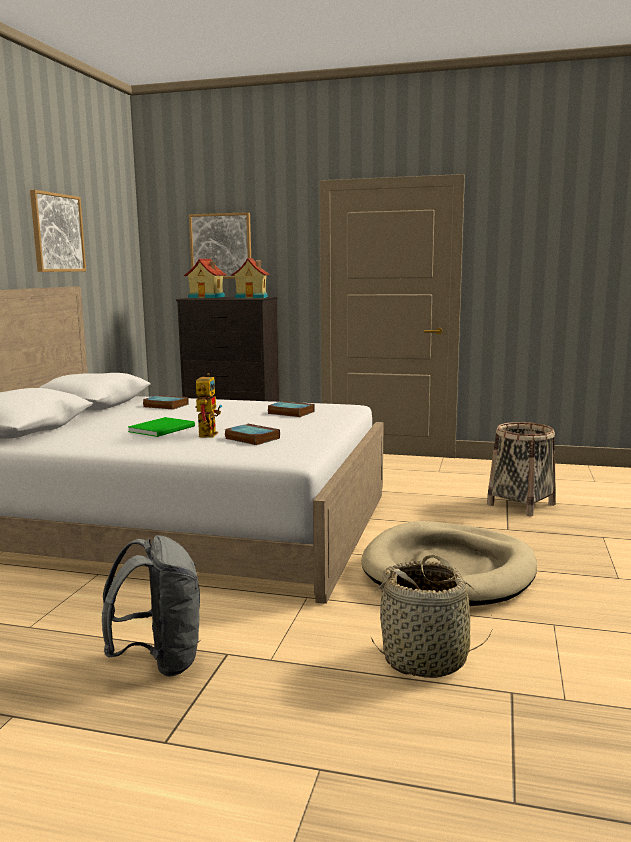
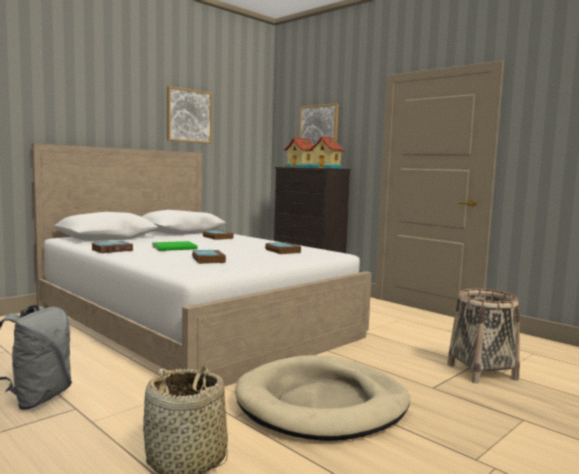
camera: 30 degrees right, 5 degrees down
(97, 446) = (112, 250): none -> book
(207, 433) = (191, 253): toy robot -> none

